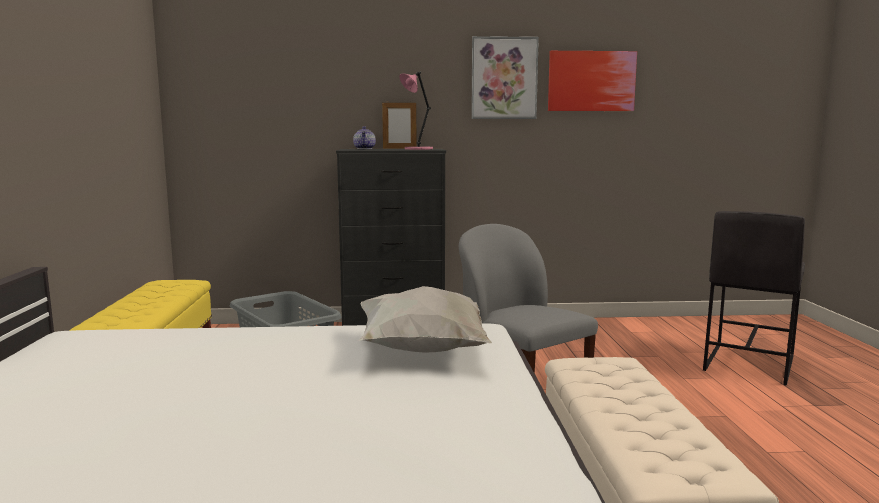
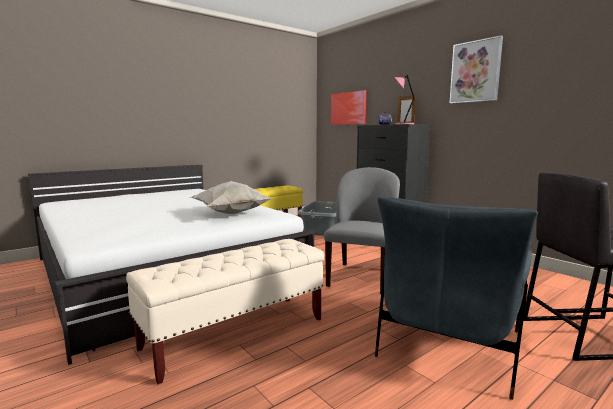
camera: 55 degrees right, 0 degrees up
(591, 81) = (548, 64): picture -> picture (348, 108)
(735, 417) = (449, 344): none -> grey armchair

